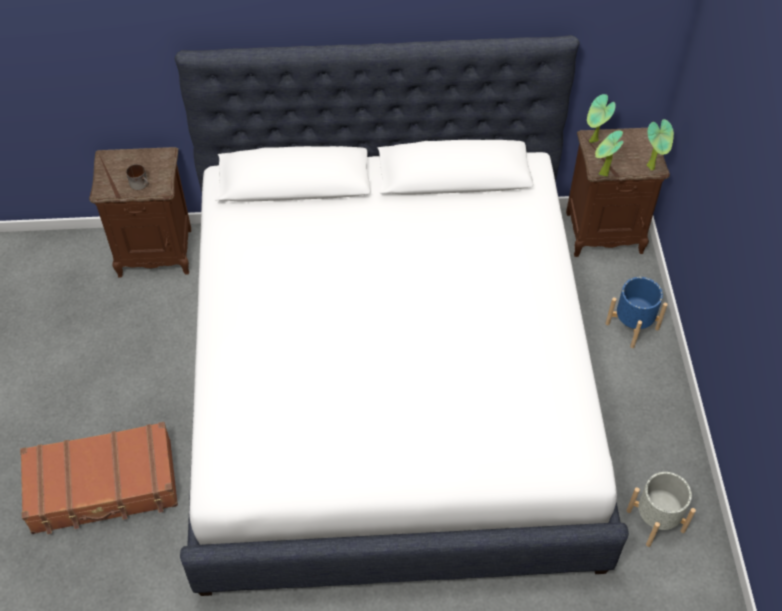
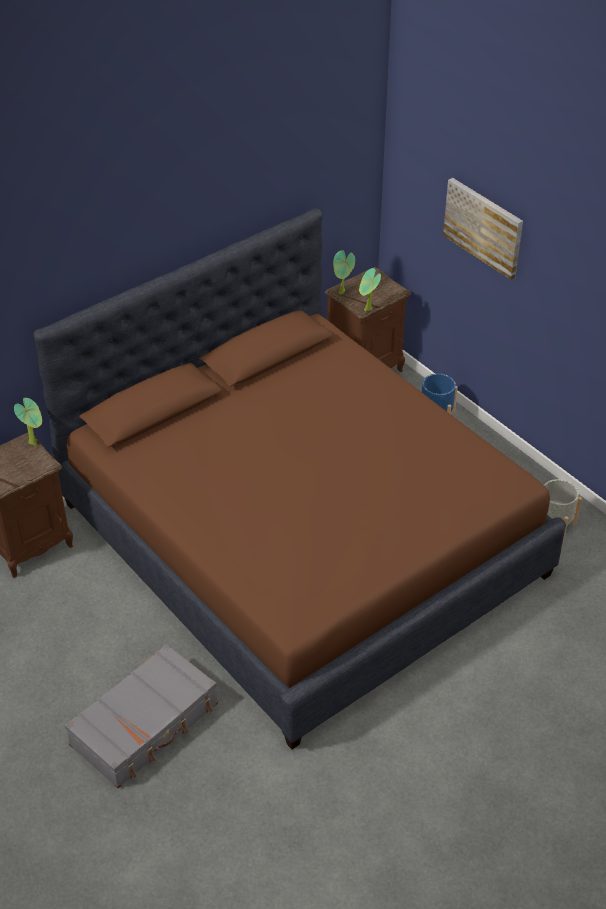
camera: 35 degrees left, 10 degrees down
(103, 487) = (146, 725): brown suitcase -> grey suitcase
(141, 184) = (26, 468): mug -> none
(390, 382) = (301, 538): white bed -> brown bed
(653, 167) = (396, 291): potted plant -> potted plant (35, 443)
(739, 145) = (484, 227): none -> picture

